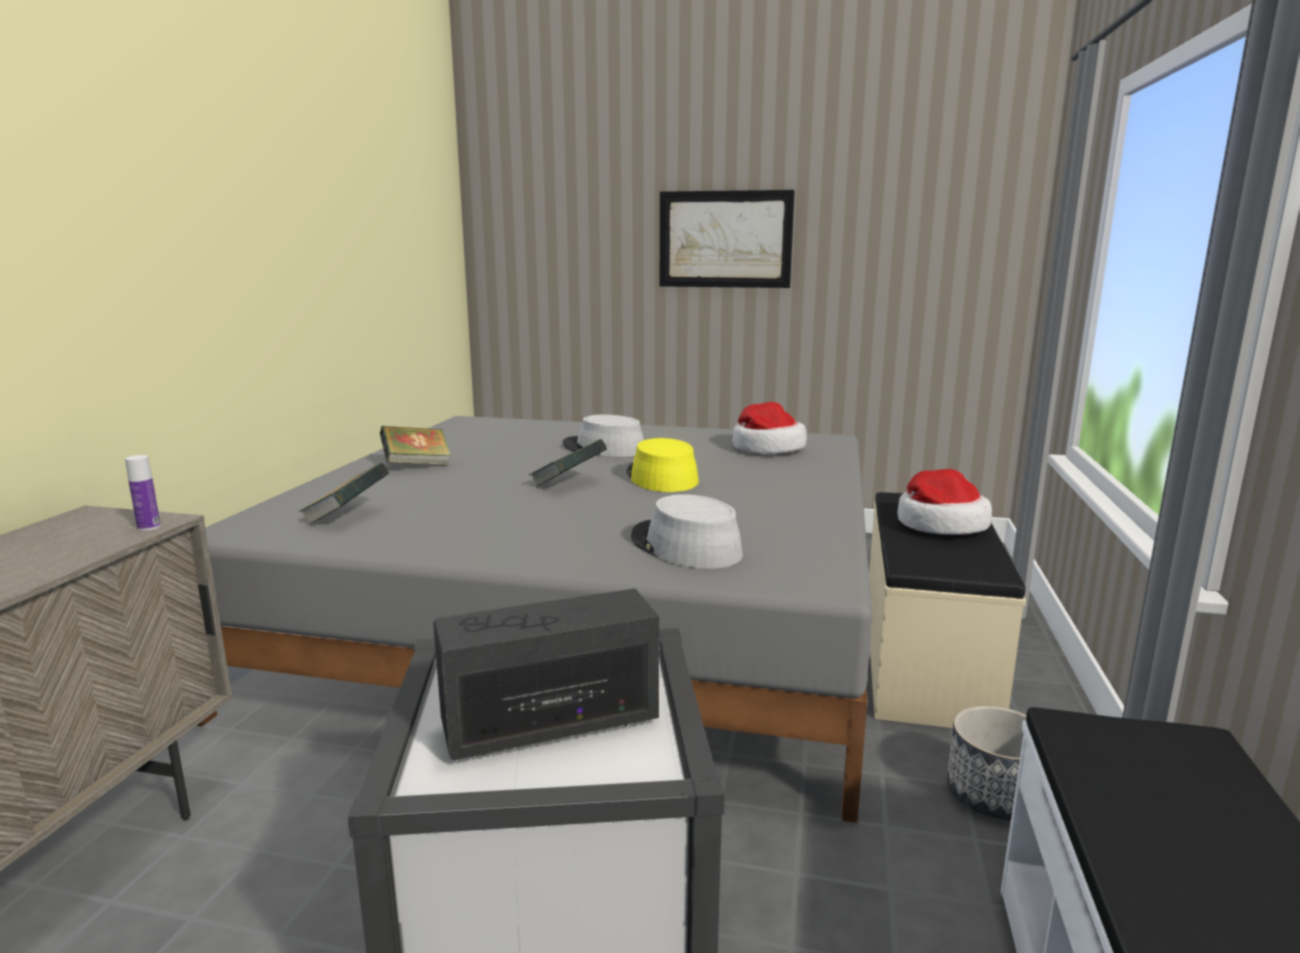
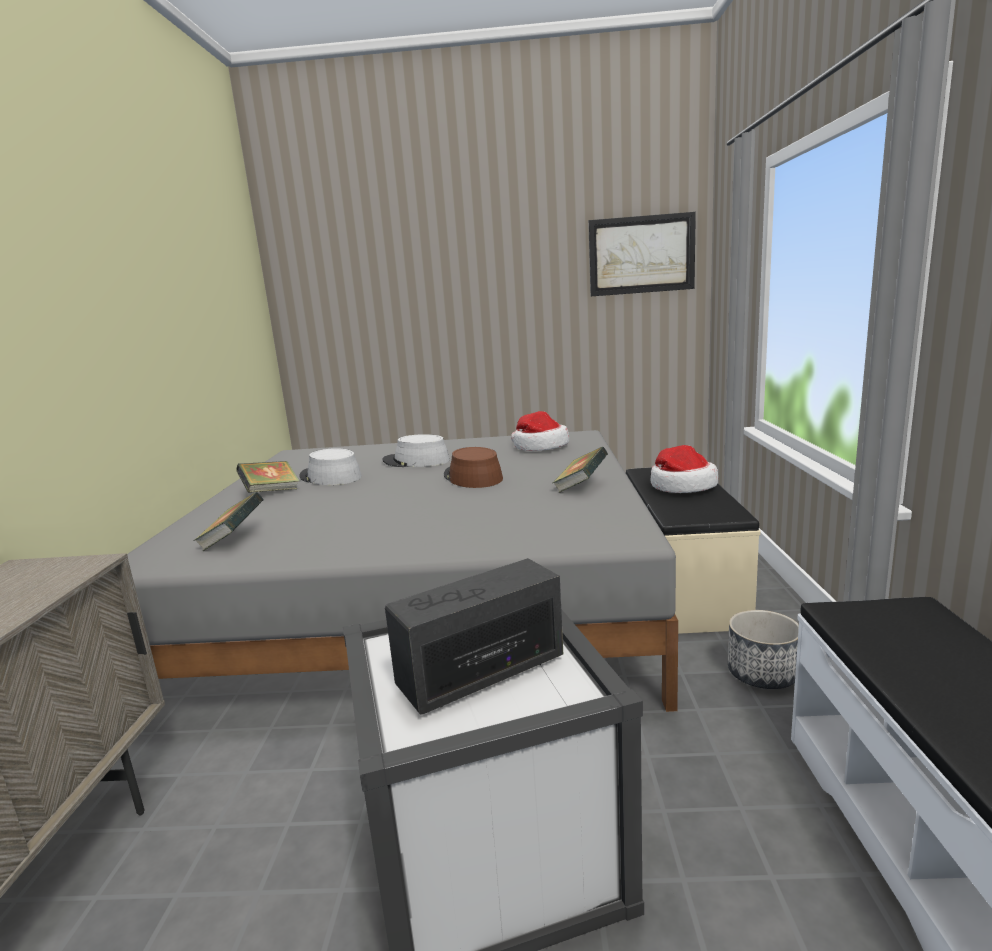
camera: 10 degrees left, 0 degrees up
(149, 527) = (83, 569): bottle -> none
(568, 484) = (403, 491): book -> book (581, 486)
(661, 477) = (472, 477): yellow hat -> brown hat
(685, 546) = (518, 525): grey hat -> grey hat (330, 477)
(725, 239) = (481, 292): picture -> picture (641, 255)

